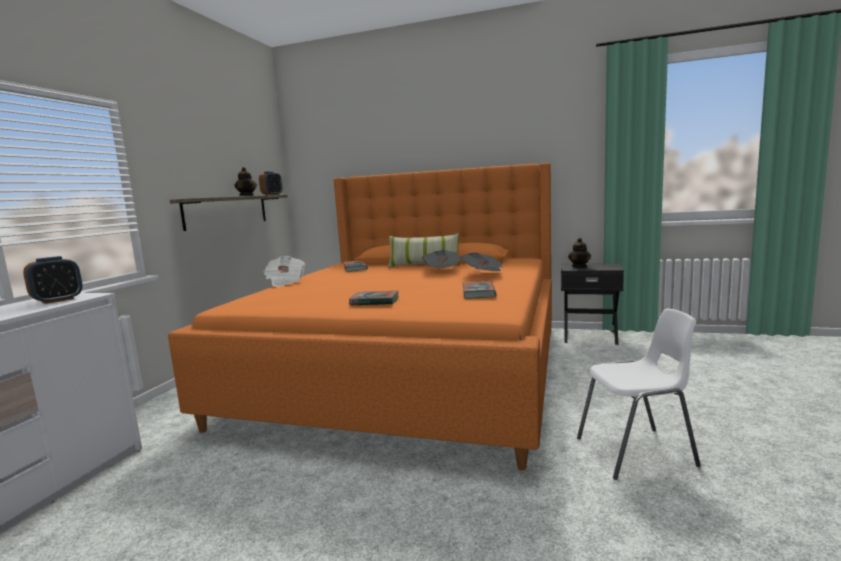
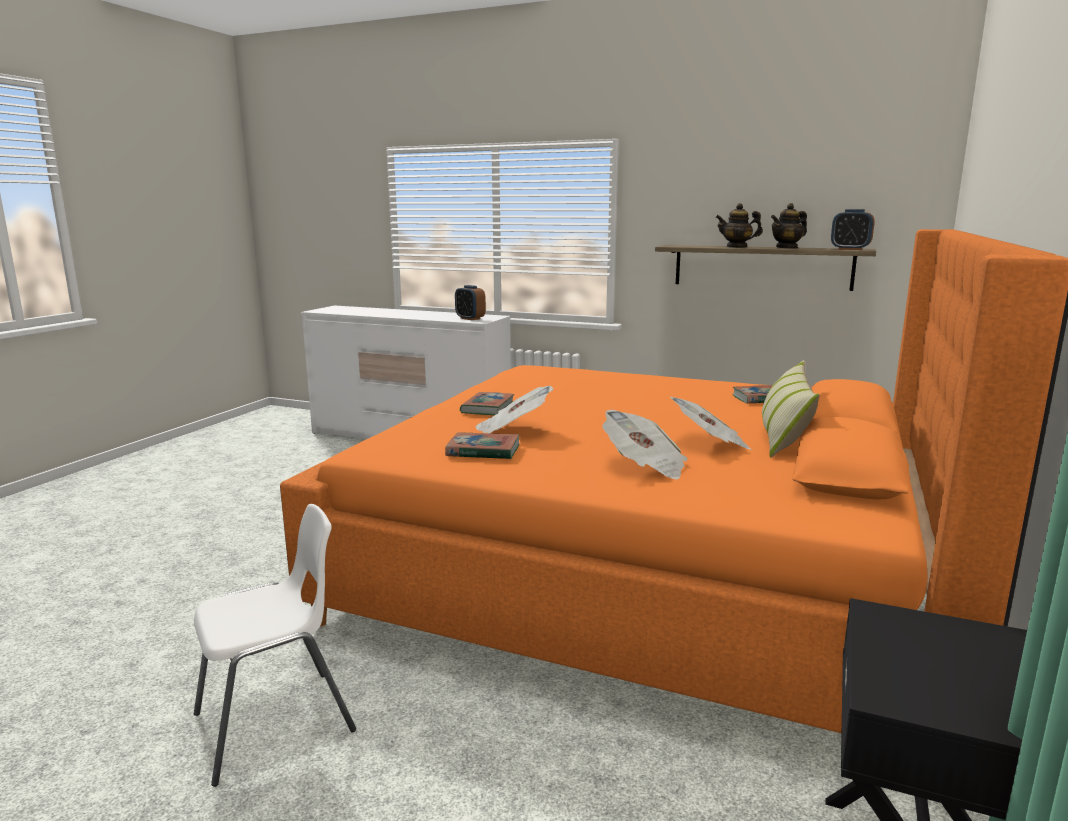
camera: 95 degrees right, 5 degrees up
(285, 282) = (656, 375): newspaper -> newspaper (512, 430)
(579, 267) = (922, 640): teapot -> teapot (737, 247)
(637, 452) = (276, 723): white chair -> white chair turned 120 degrees counterclockwise

